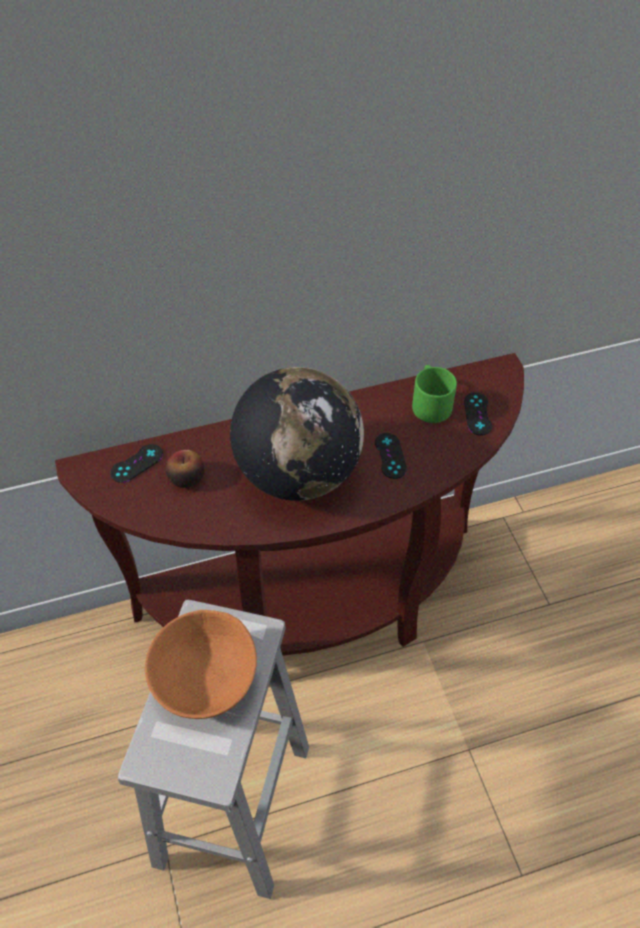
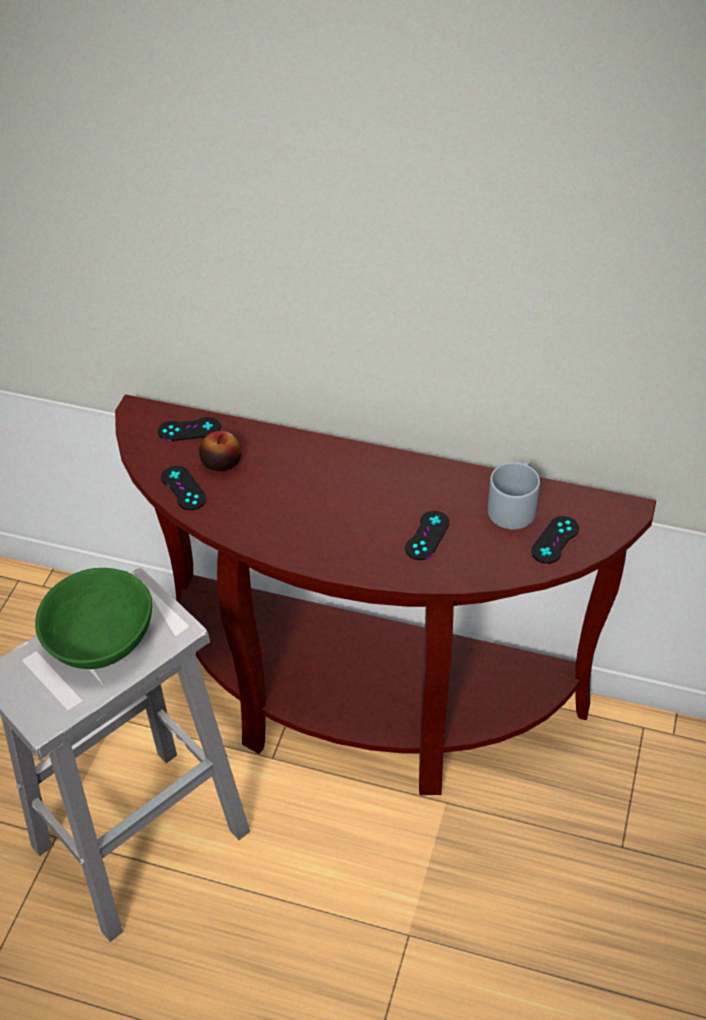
camera: 35 degrees right, 5 degrees down
(174, 514) = (183, 488): none -> black game controller
(205, 678) = (101, 639): orange bowl -> green bowl
(298, 473) = (324, 508): globe -> none
(429, 402) = (513, 505): green mug -> grey mug

